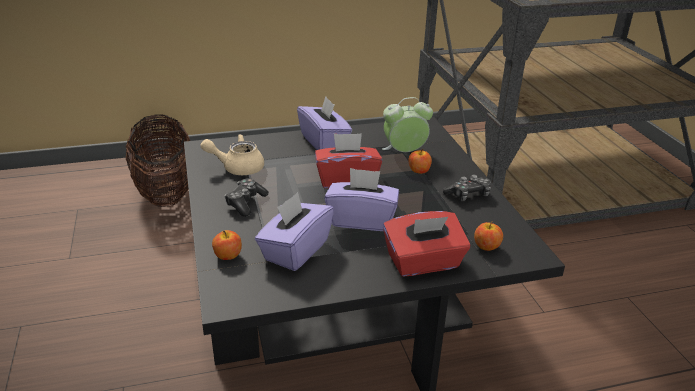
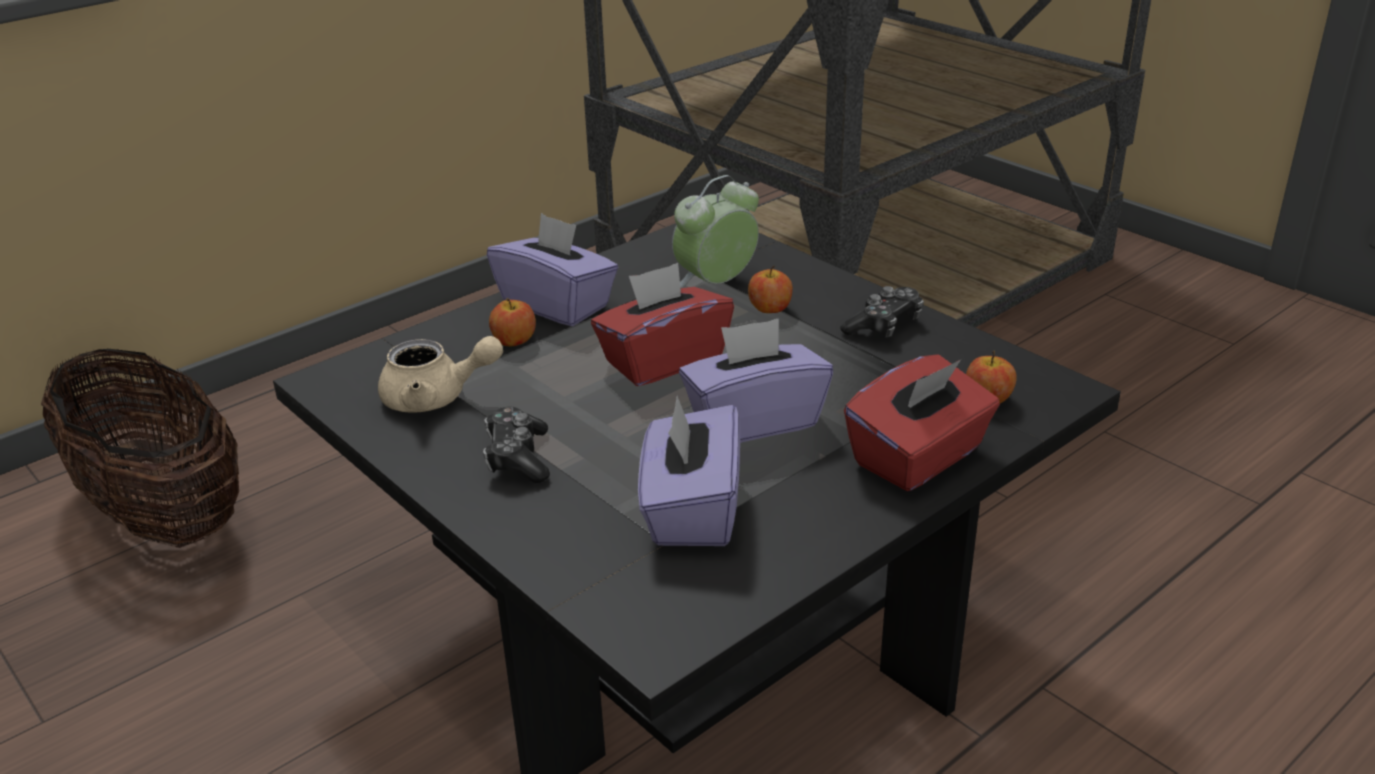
camera: 25 degrees left, 0 degrees up
(228, 256) = (578, 563): apple -> apple (514, 341)
(237, 167) = (436, 398): beige teapot -> beige teapot turned 150 degrees counterclockwise

